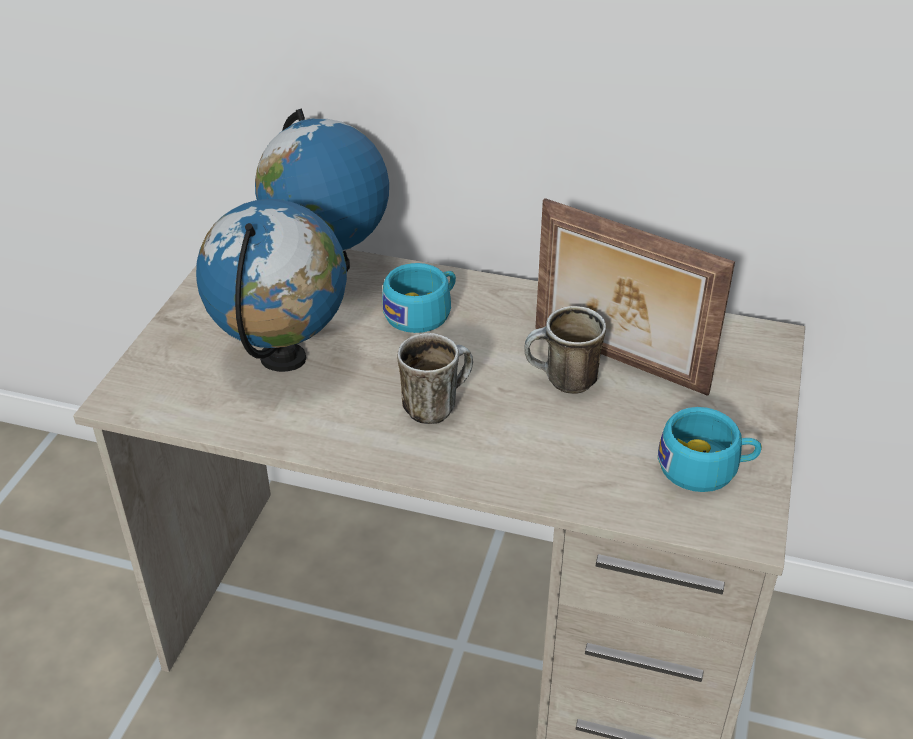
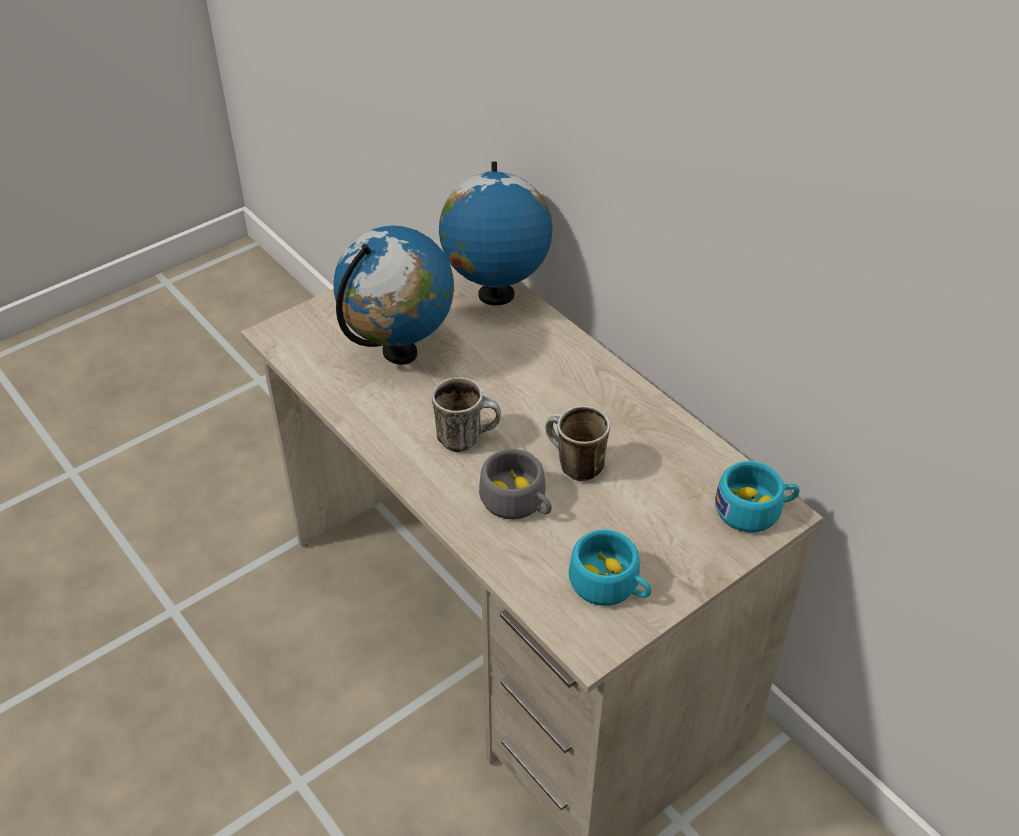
camera: 35 degrees right, 5 degrees up
(423, 312) = (528, 362): turquoise cup -> turquoise cup (755, 510)
(547, 439) = (518, 502): none -> grey cup
(617, 361) = (632, 470): picture frame -> none

